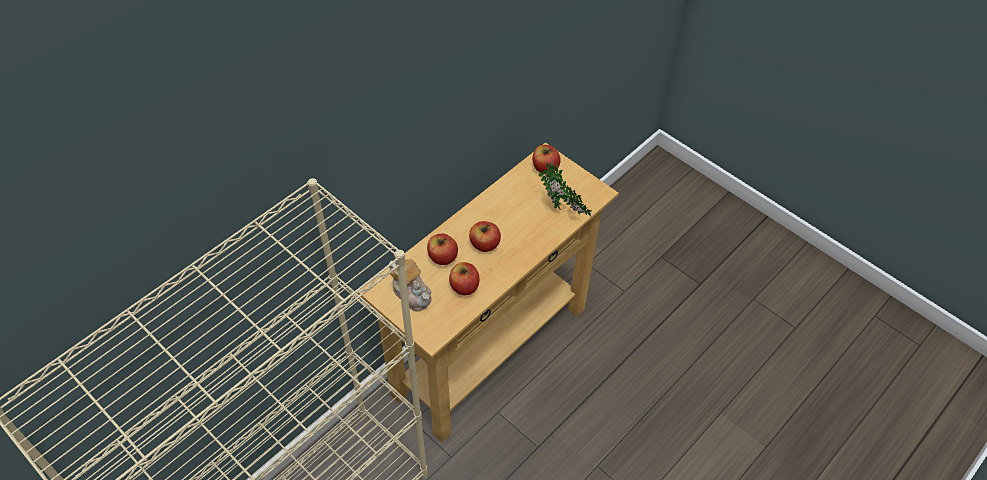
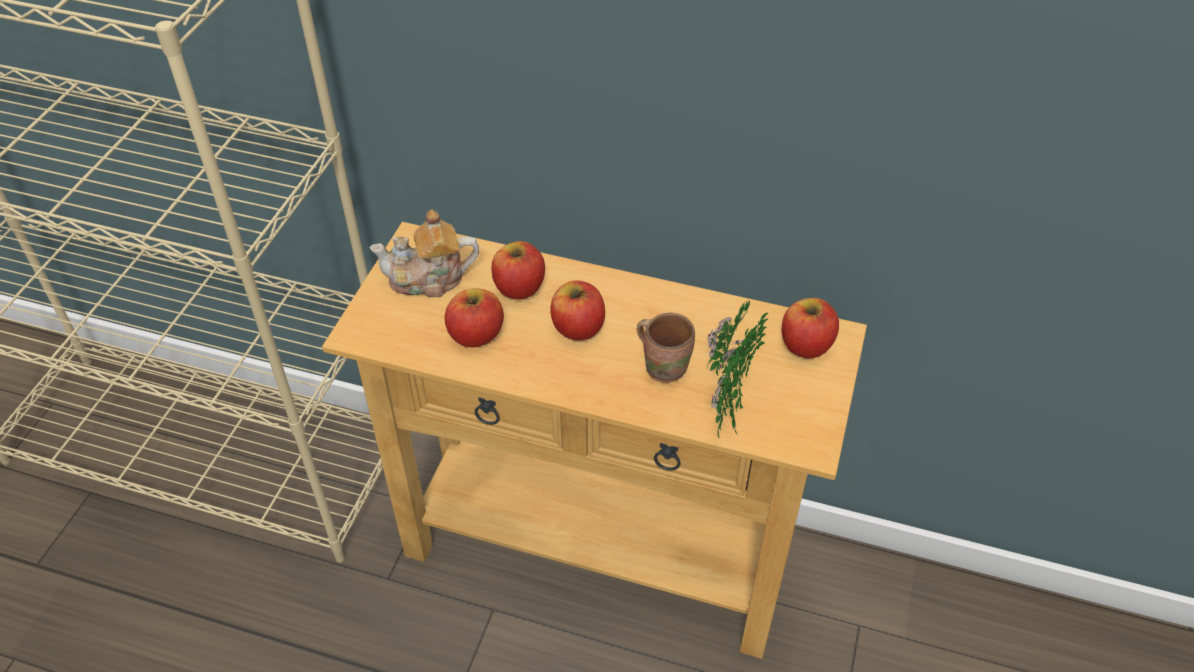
camera: 65 degrees right, 5 degrees down
(412, 293) = (429, 279): teapot -> teapot turned 60 degrees clockwise
(528, 222) = (665, 365): none -> brown mug

